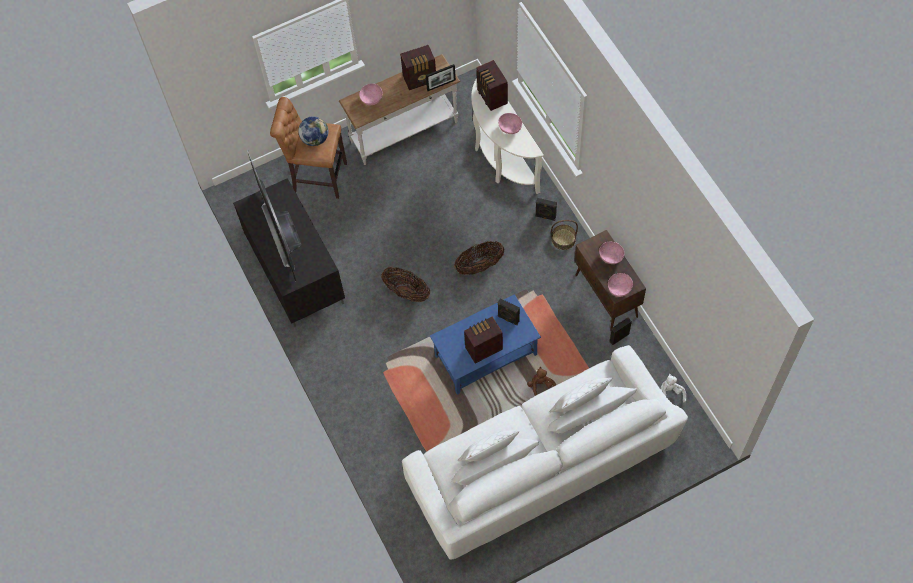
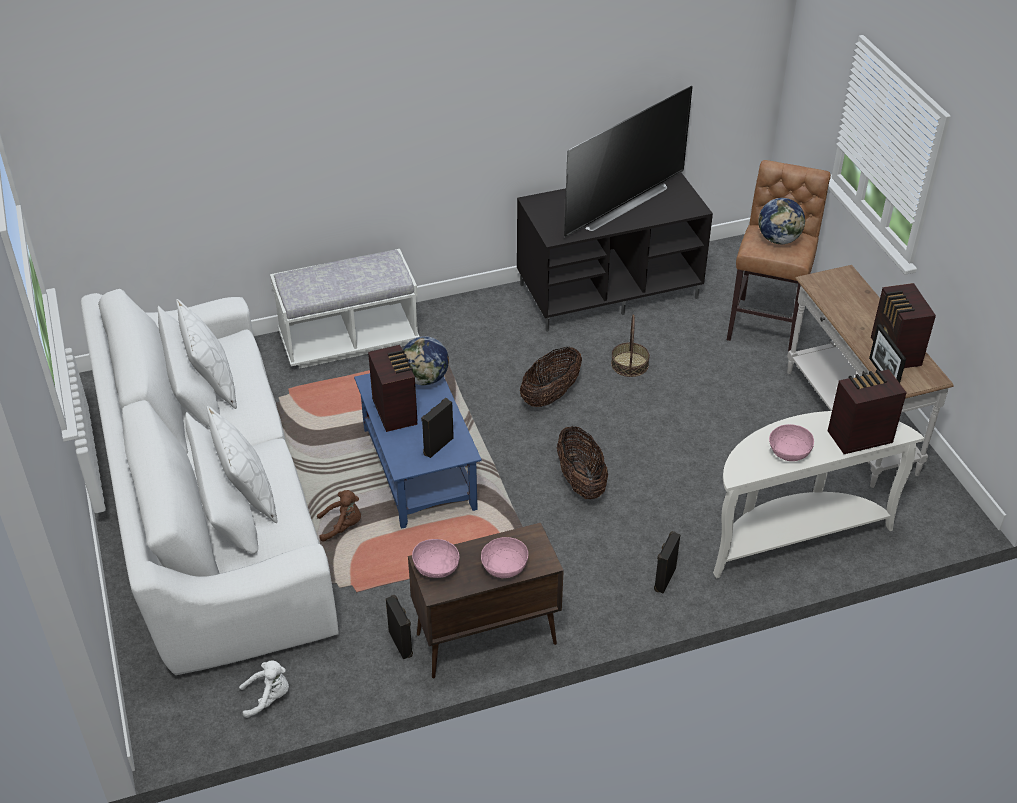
camera: 95 degrees right, 20 degrees down
(282, 232) = (620, 203): television -> television turned 150 degrees clockwise
(370, 425) = (349, 340): none -> white bench
(371, 98) = (853, 296): pink bowl -> none
(450, 337) = (425, 379): none -> globe
(563, 239) = (614, 597): basket -> basket (629, 364)

